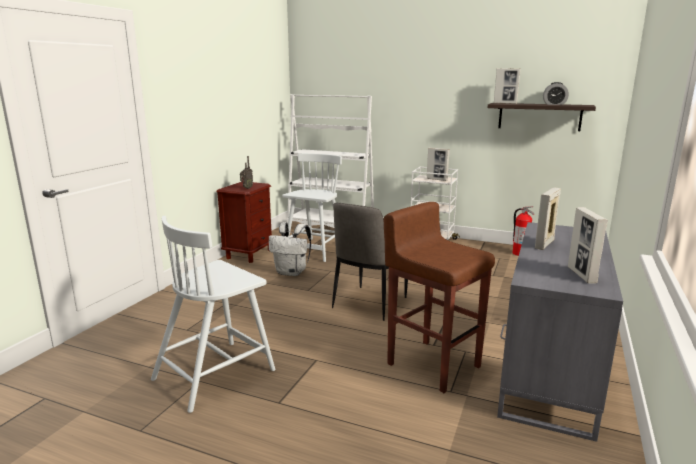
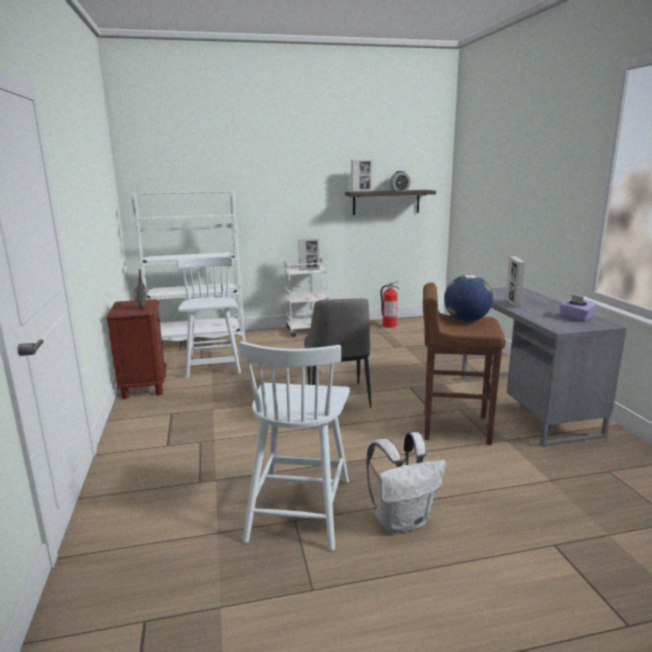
camera: 35 degrees left, 0 degrees up
(292, 272) = (223, 392): white backpack -> white backpack (402, 521)
(451, 249) = (466, 320): none -> globe
(581, 275) = (575, 317): picture frame -> purple tissue box

